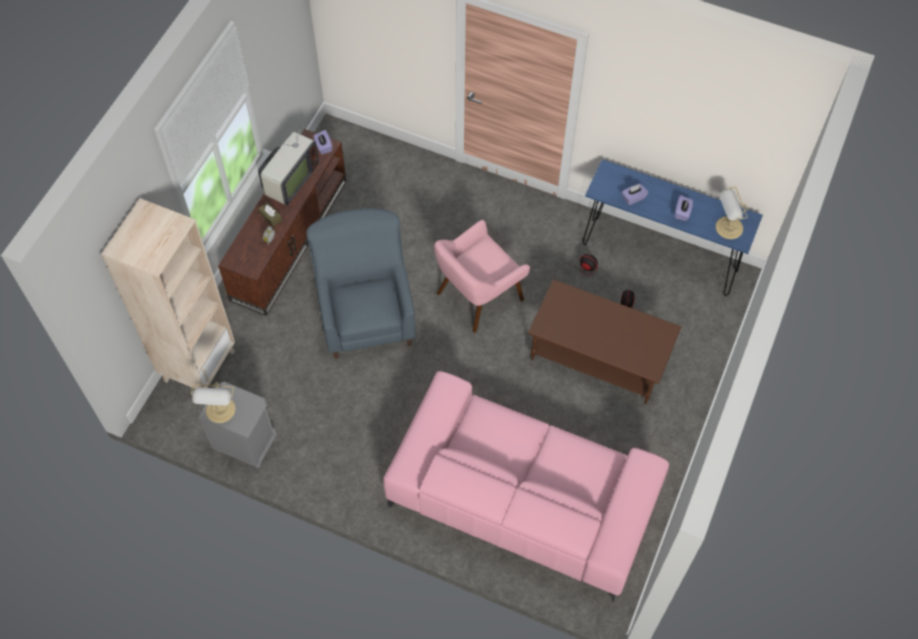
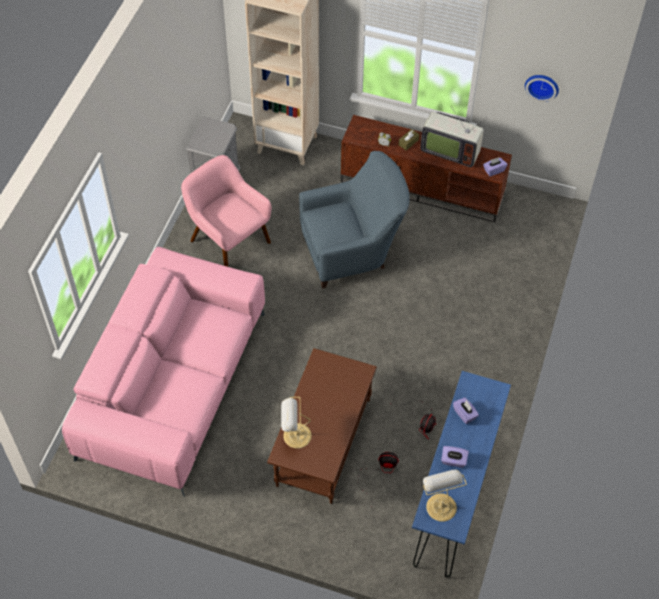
camera: 85 degrees right, 5 degrees down
(220, 411) = (209, 129): table lamp -> table lamp (295, 436)
(284, 52) = (542, 85): none -> wall clock
(478, 296) = (381, 337): pink armchair -> pink armchair (229, 241)

